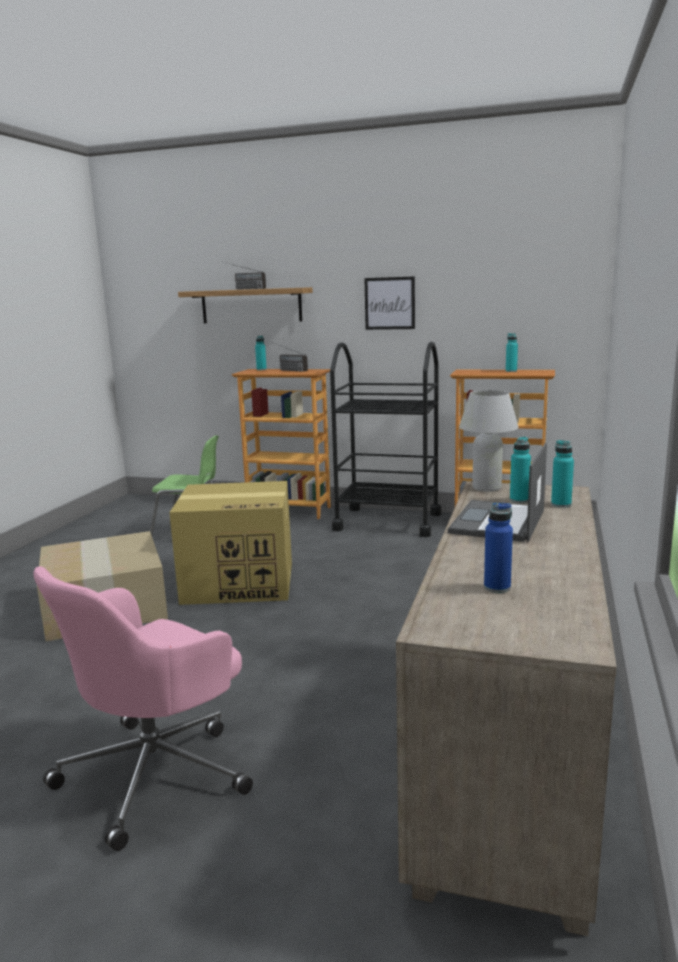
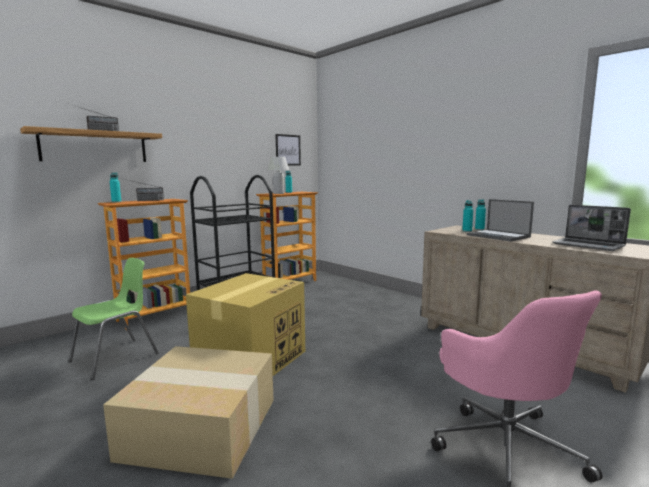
camera: 60 degrees left, 5 degrees down
(389, 303) = (211, 151): picture -> picture (288, 150)
(486, 488) = (442, 231): white table lamp -> white table lamp (279, 193)
(497, 587) = (589, 245): blue bottle -> laptop

